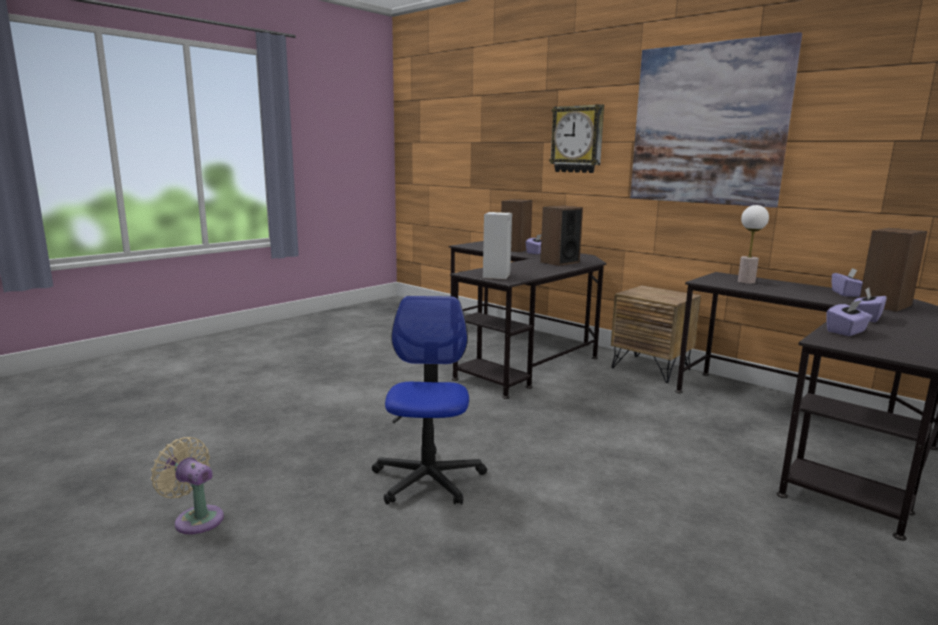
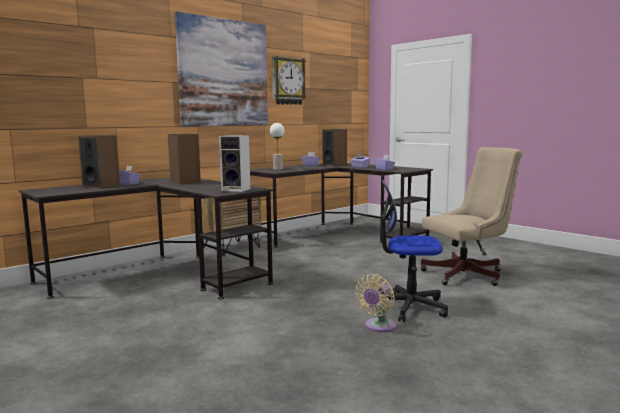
camera: 85 degrees left, 5 degrees down
(196, 518) = (501, 380): beige fan -> beige fan (378, 327)
(577, 139) = (123, 77): wall clock -> wall clock (287, 81)
(609, 557) = (468, 275): none -> beige office chair

